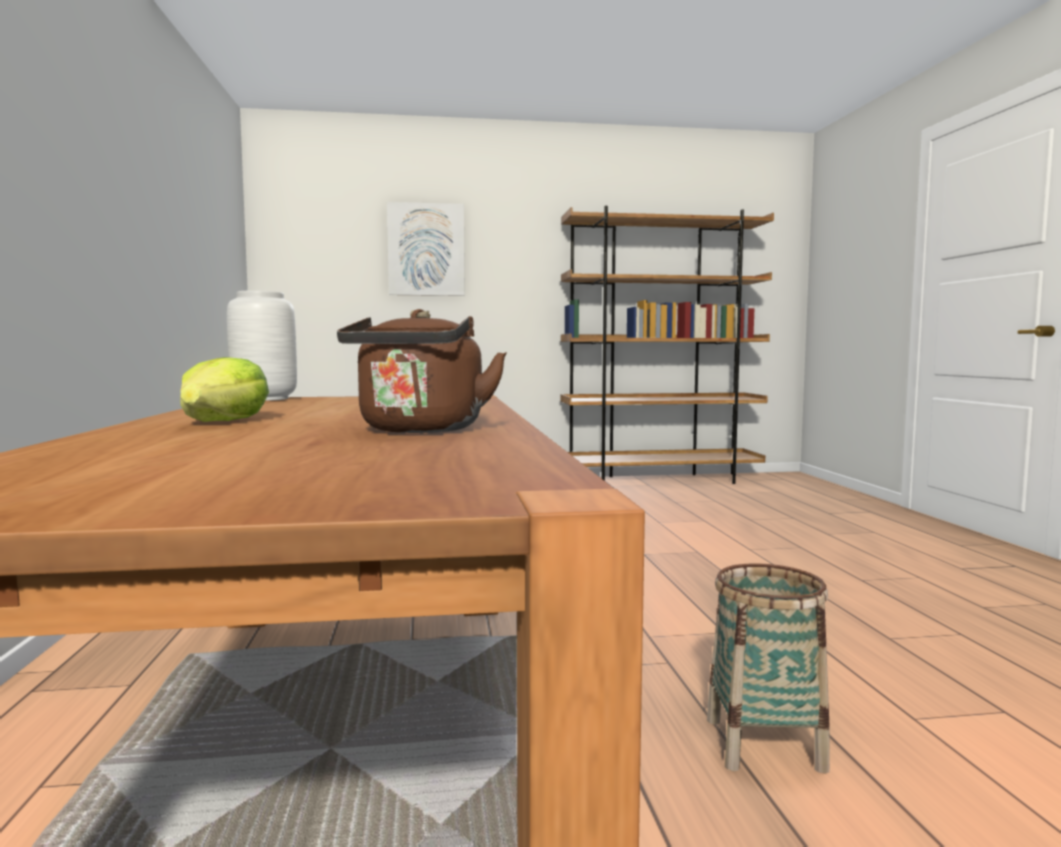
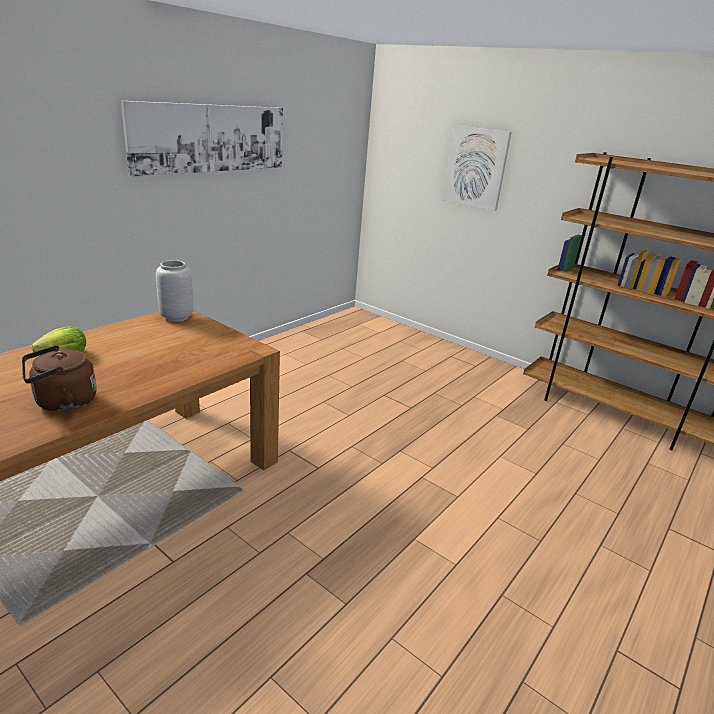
camera: 45 degrees right, 20 degrees up
(132, 154) = (211, 138): none -> picture
(764, 744) = (192, 621): basket -> none

